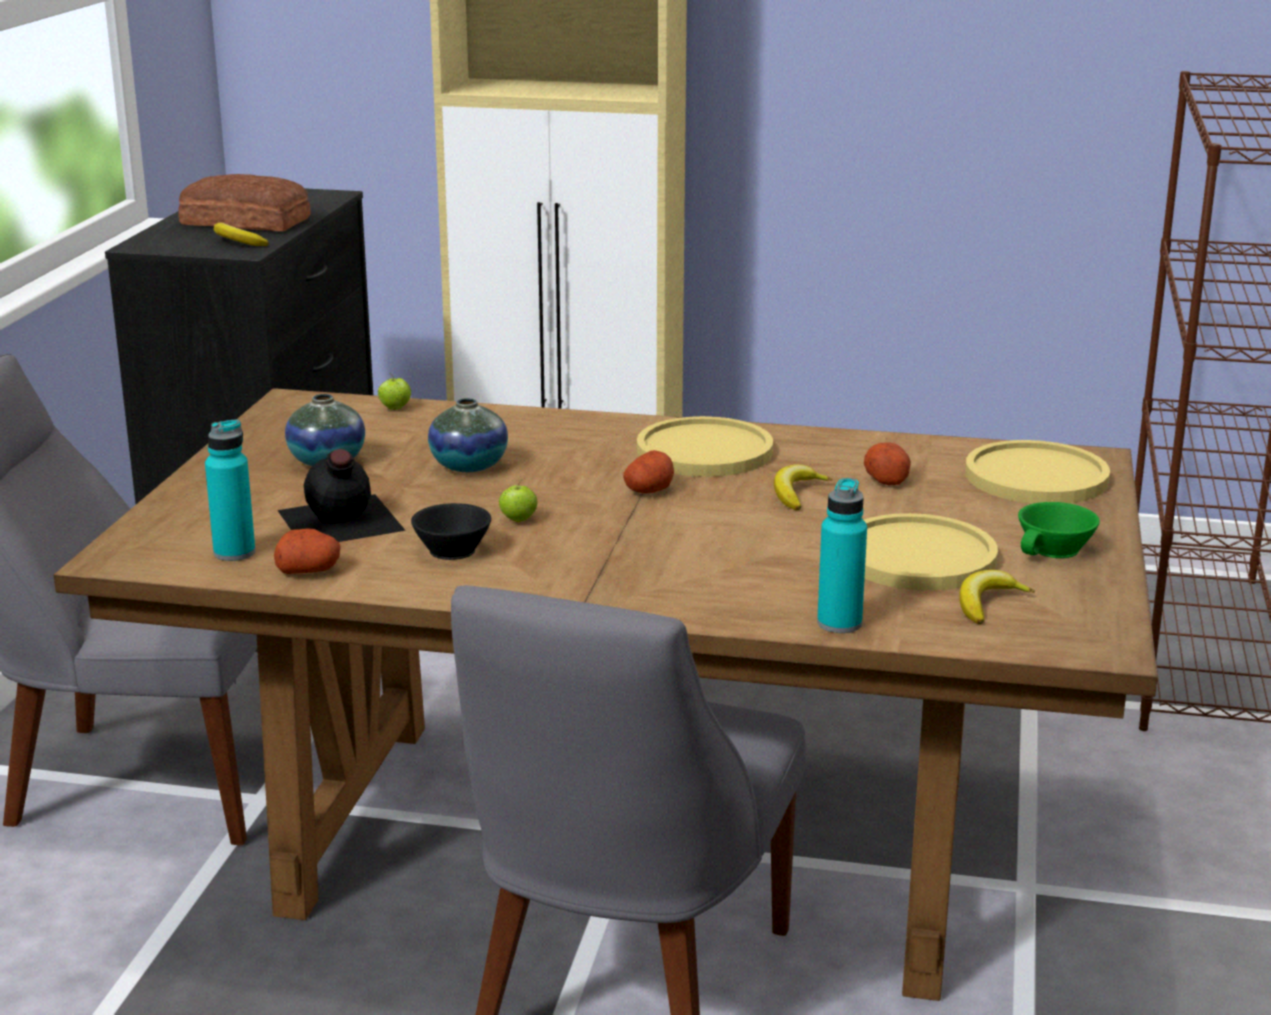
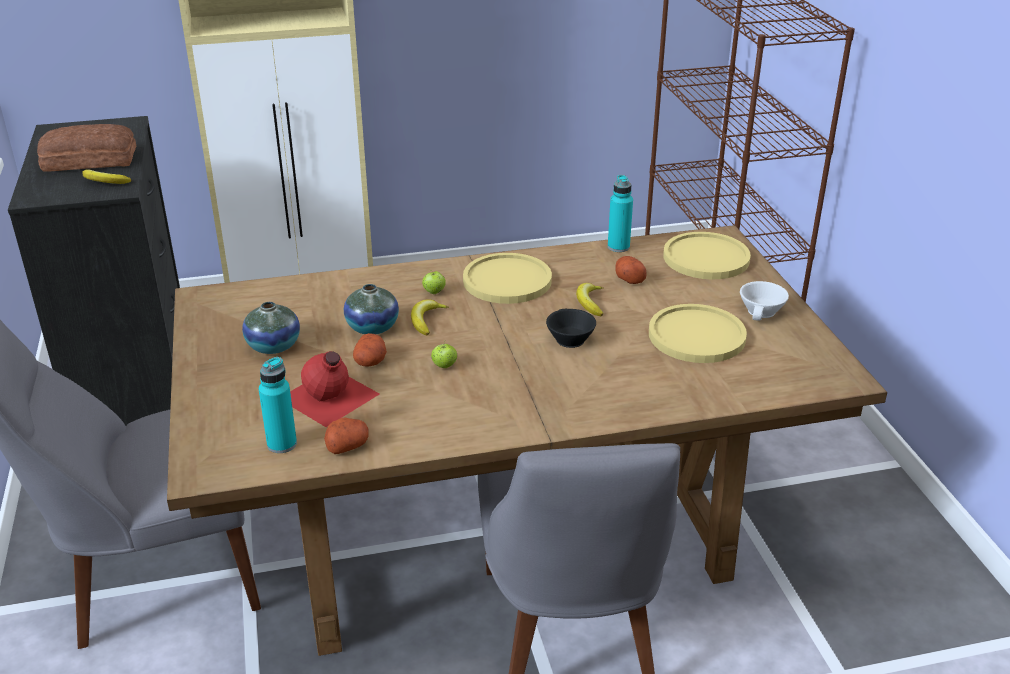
camera: 25 degrees left, 10 degrees up
(339, 521) = (329, 397): black bottle -> red bottle
(395, 408) = (279, 288): apple -> apple (434, 292)
(450, 549) = (422, 402): black cup -> black cup (568, 339)
(649, 490) = (502, 321): potato -> potato (370, 361)
(839, 623) = (700, 399): turquoise bottle -> turquoise bottle (618, 247)
(988, 604) = (763, 362): banana -> banana (426, 320)
(1056, 550) = (763, 312): green cup -> white cup

